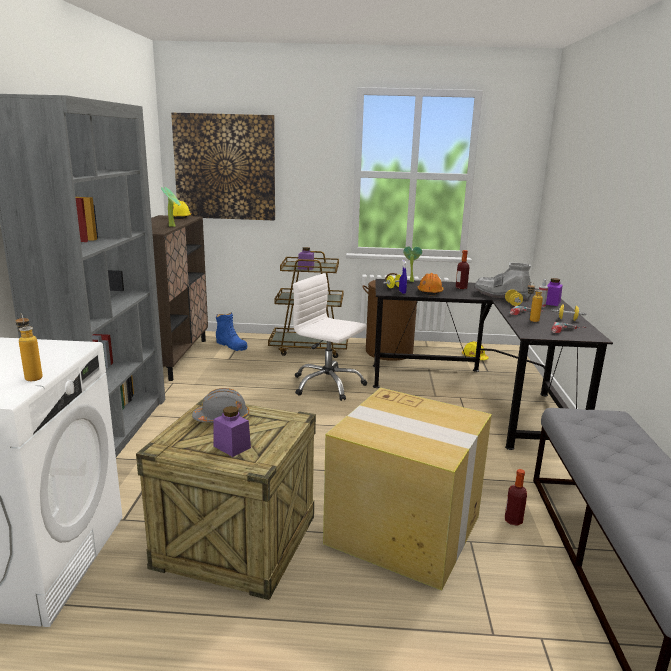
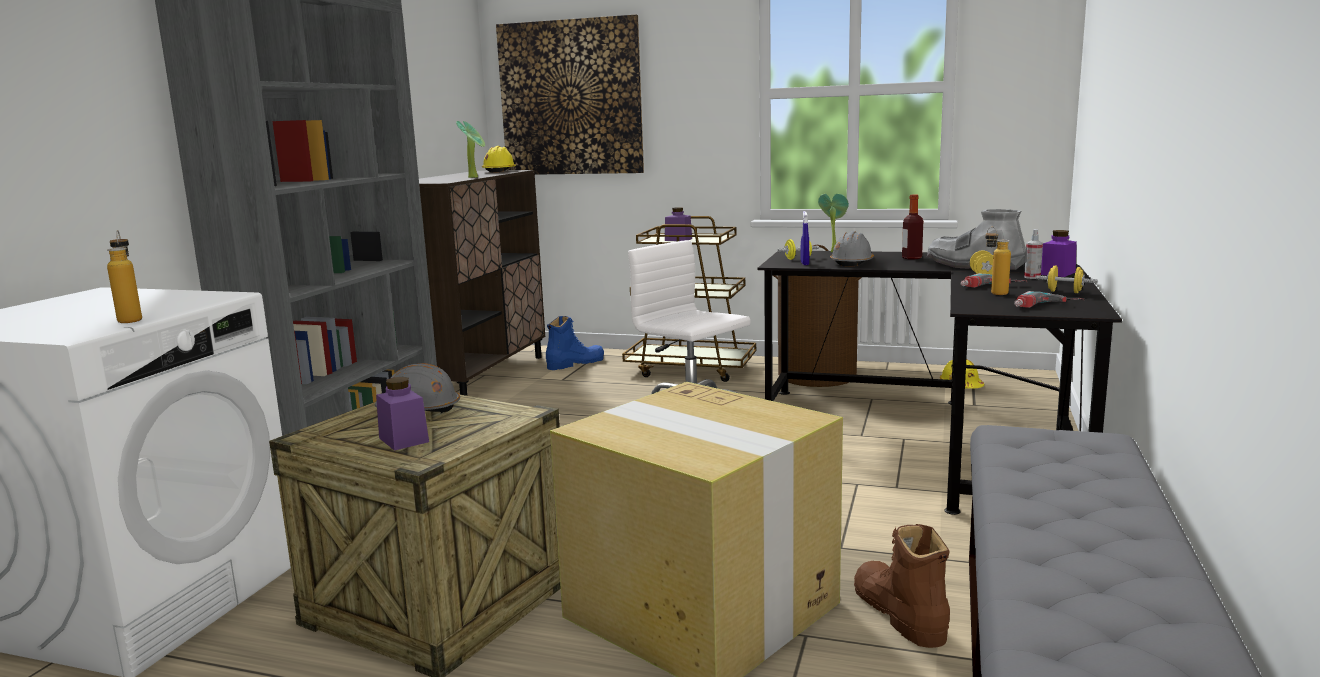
camera: 15 degrees right, 5 degrees down
(231, 345) = (575, 363): blue boot -> blue boot turned 90 degrees counterclockwise
(430, 292) = (852, 263): orange hard hat -> grey hard hat
(513, 520) = (899, 613): bottle -> brown boot

